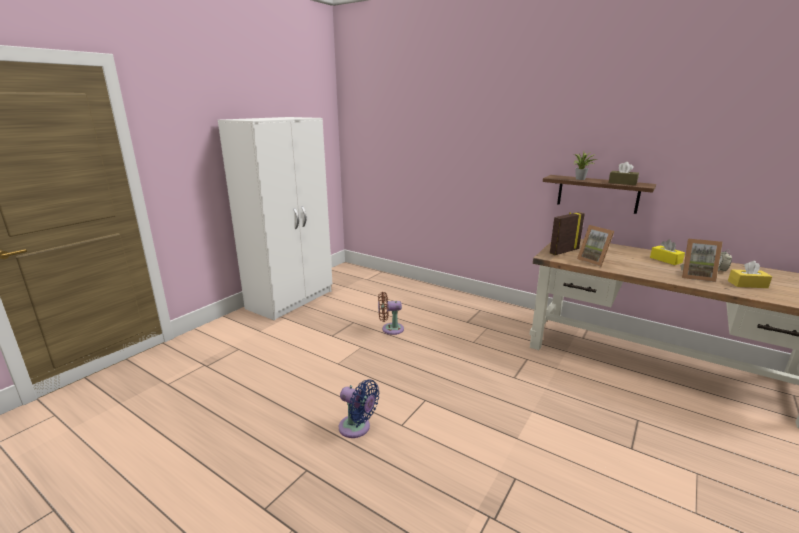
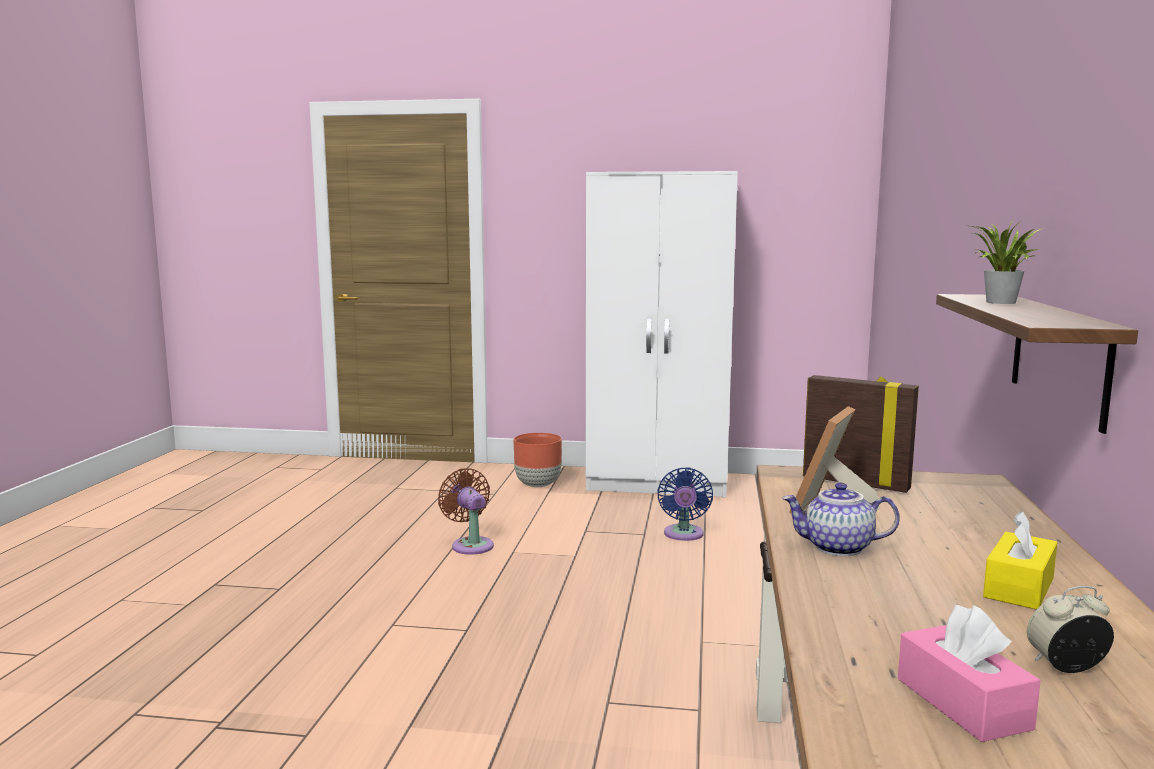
camera: 65 degrees right, 10 degrees down
(243, 331) = (537, 485): none -> brown planter
(357, 428) = (369, 597): blue fan -> blue fan (683, 535)
(390, 329) = (656, 563): brown fan -> brown fan (470, 545)
(622, 183) = (1038, 315): brown tissue box -> none
(635, 269) = (837, 548): none -> teapot
(695, 276) = (907, 621): picture frame -> none
(747, 284) = (962, 703): yellow tissue box -> pink tissue box

